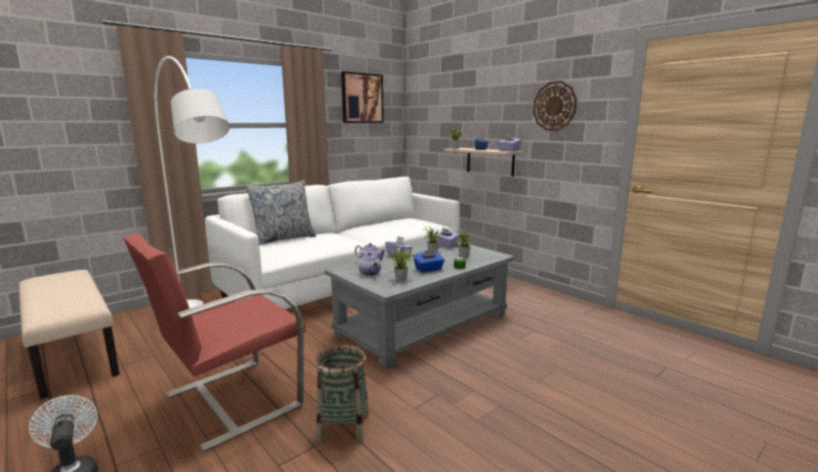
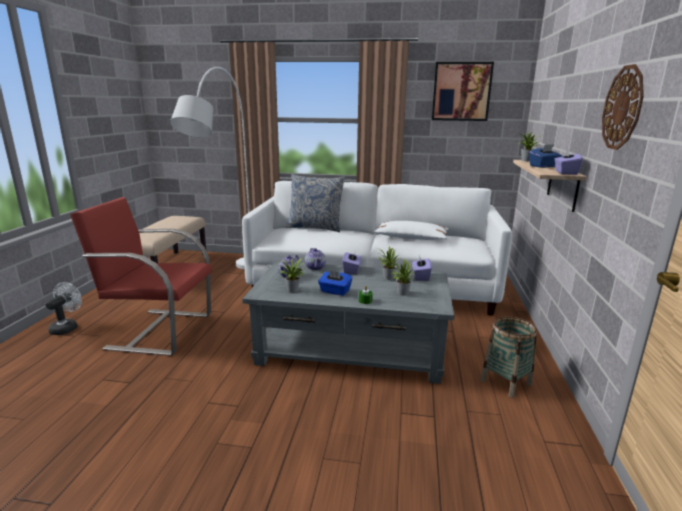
camera: 50 degrees right, 5 degrees up
(343, 426) = (160, 382): basket -> basket (505, 382)
(380, 226) = (411, 238): none -> white pillow

